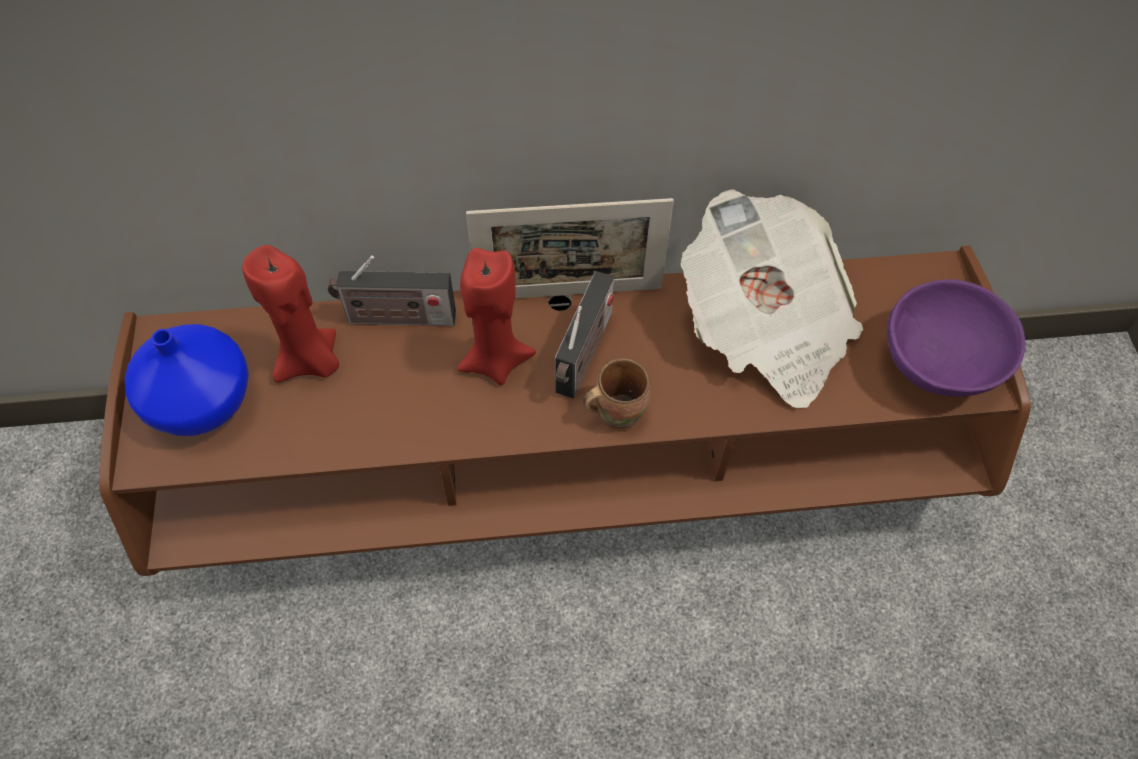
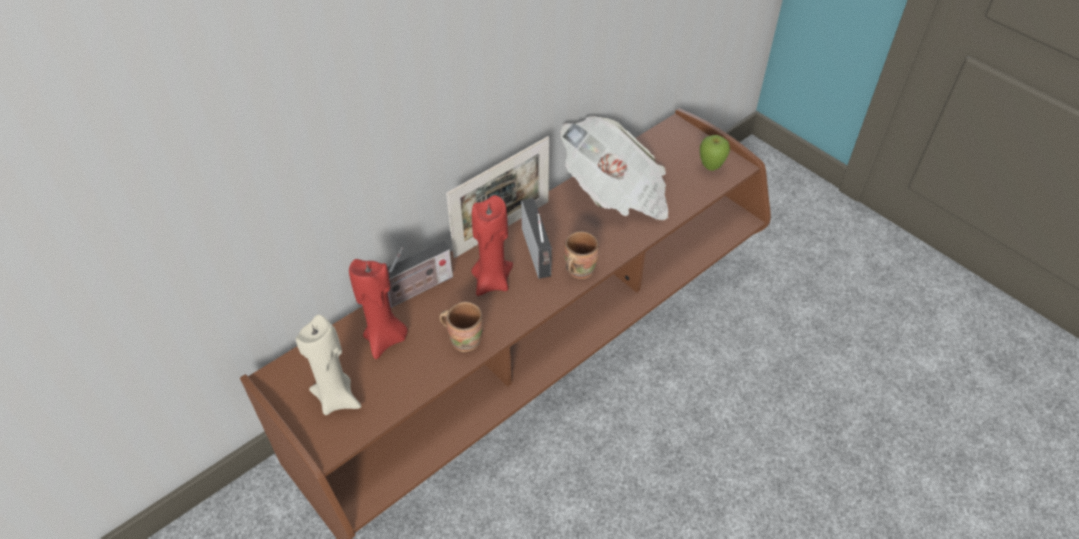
camera: 35 degrees left, 10 degrees down
(201, 404) = (337, 397): blue vase -> beige candle
(398, 419) = (465, 339): none -> brown mug
(939, 366) = (710, 168): purple bowl -> apple

